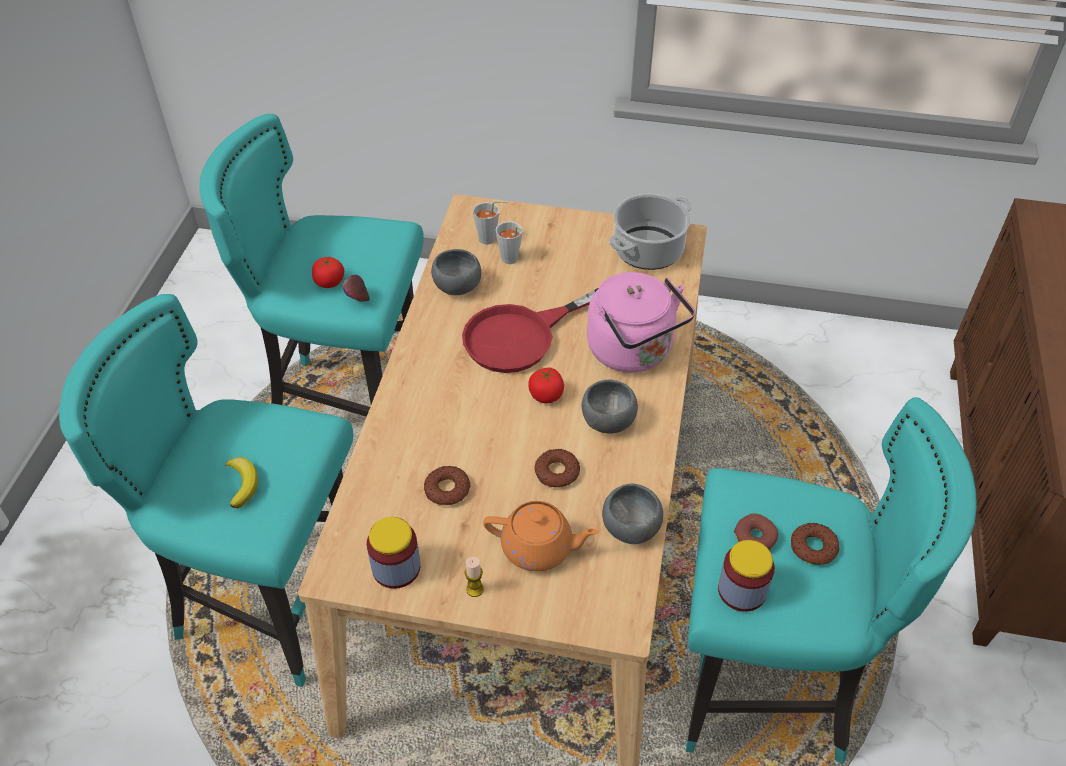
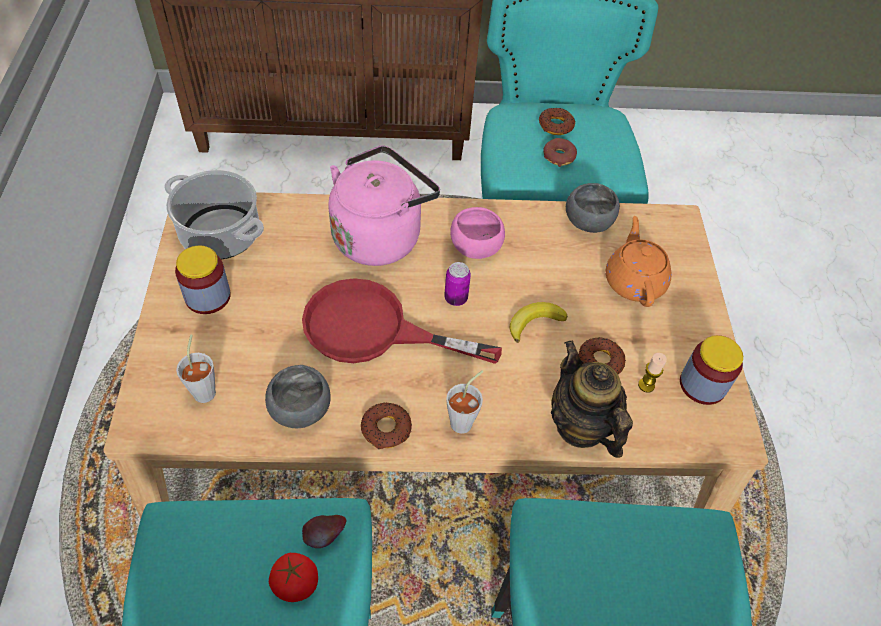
camera: 105 degrees left, 5 degrees up
(242, 483) = (658, 577): banana -> banana (534, 322)
(386, 457) = (581, 425): none -> teapot
(475, 589) = (695, 320): candle -> candle (646, 385)
(511, 261) = (246, 360): grey cup -> grey cup (465, 420)
(523, 335) = (373, 330): red frying pan -> red frying pan turned 150 degrees clockwise
(546, 395) = (456, 298): tomato -> can
(556, 472) = (548, 278): donut -> donut (386, 429)
(606, 420) = (475, 248): grey bowl -> pink bowl
(742, 590) = (609, 163): jar -> jar (208, 296)

